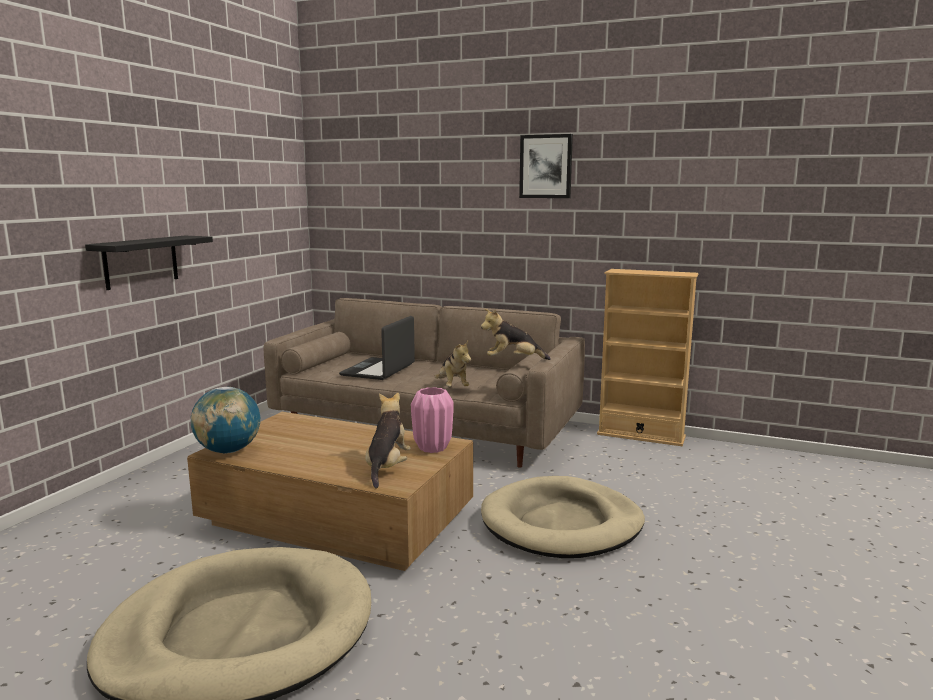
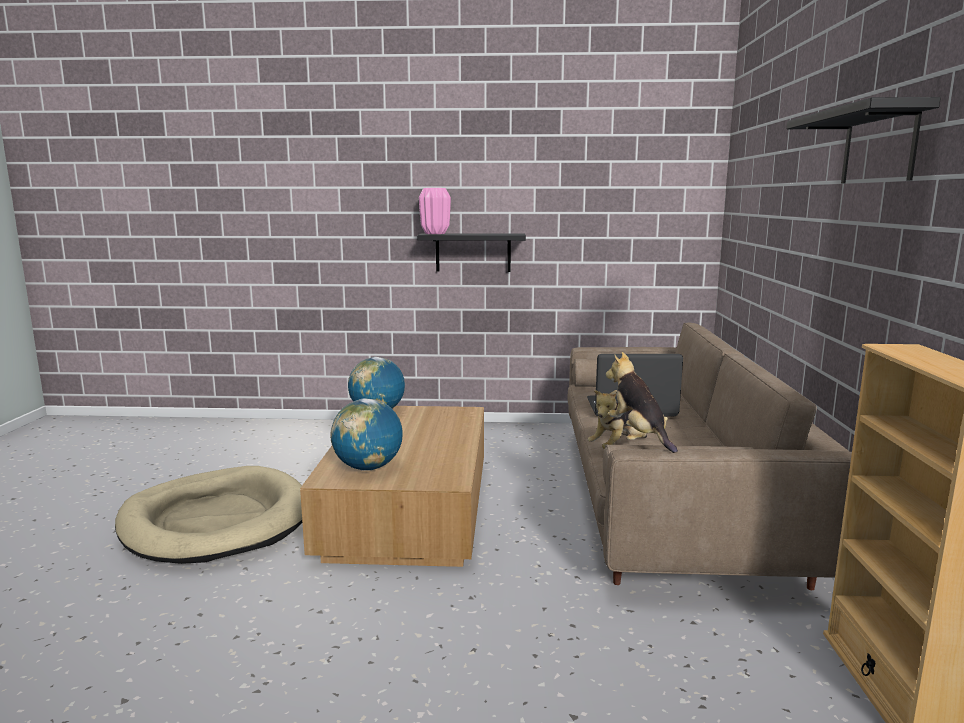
camera: 70 degrees right, 0 degrees up
(387, 468) = (368, 468): plush toy -> globe
(432, 448) = (431, 477): pink vase -> pink vase (434, 233)
(546, 166) = (879, 146): picture -> black shelf
(562, 524) = (467, 642): beige dog bed -> none

